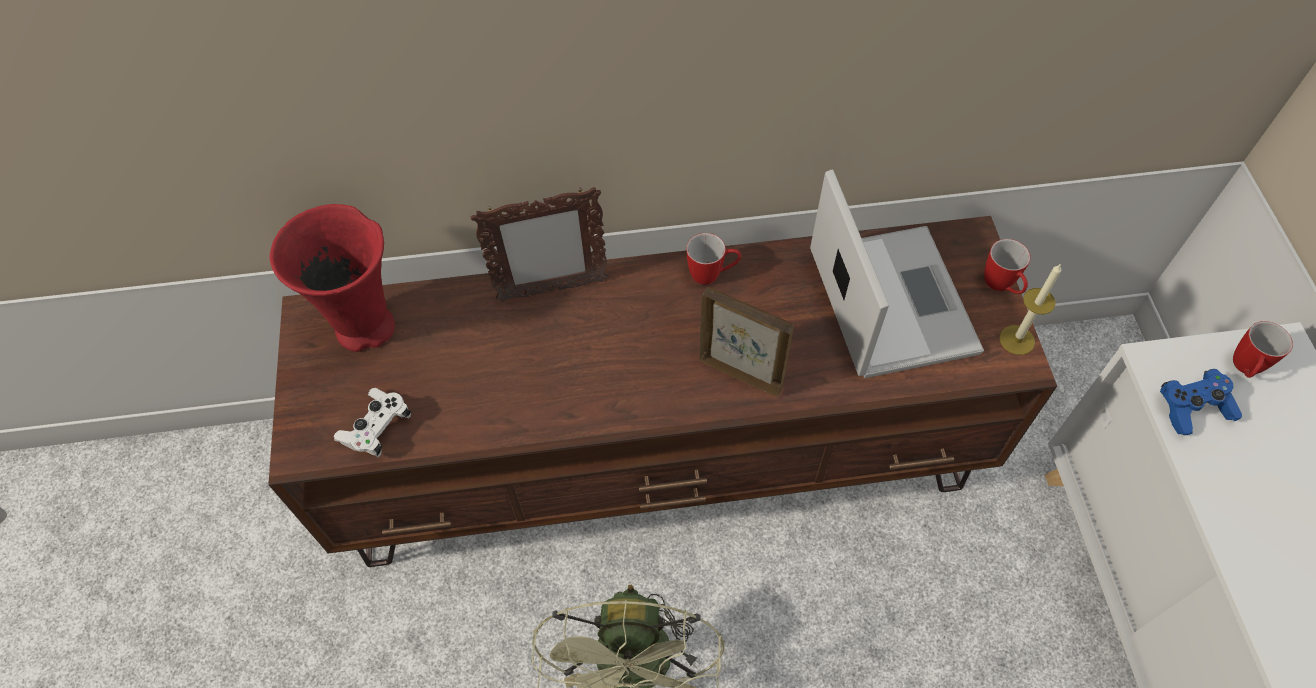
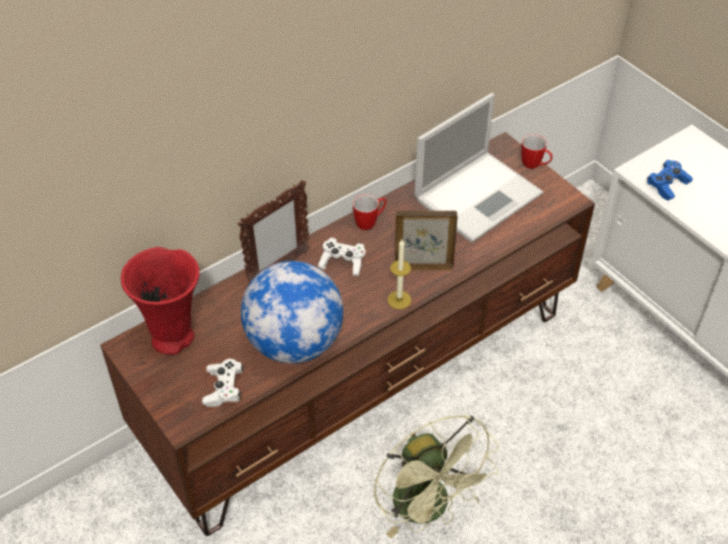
camera: 30 degrees left, 10 degrees down
(502, 406) = (294, 343): none -> globe
(638, 318) = (342, 263): none -> white game controller
(890, 298) = (479, 195): laptop -> laptop turned 90 degrees clockwise
(1017, 340) = (560, 189): candle -> candle (399, 300)
(1243, 369) = (679, 157): mug -> none

